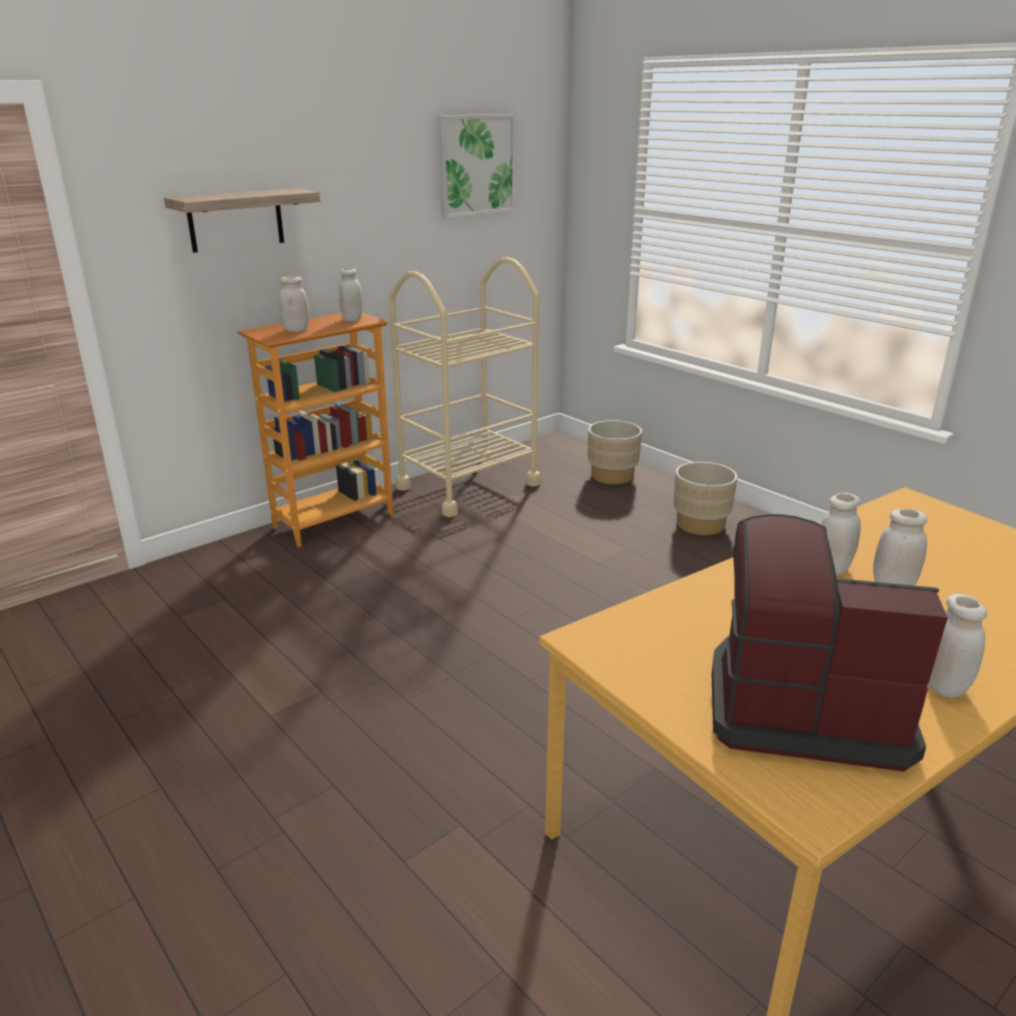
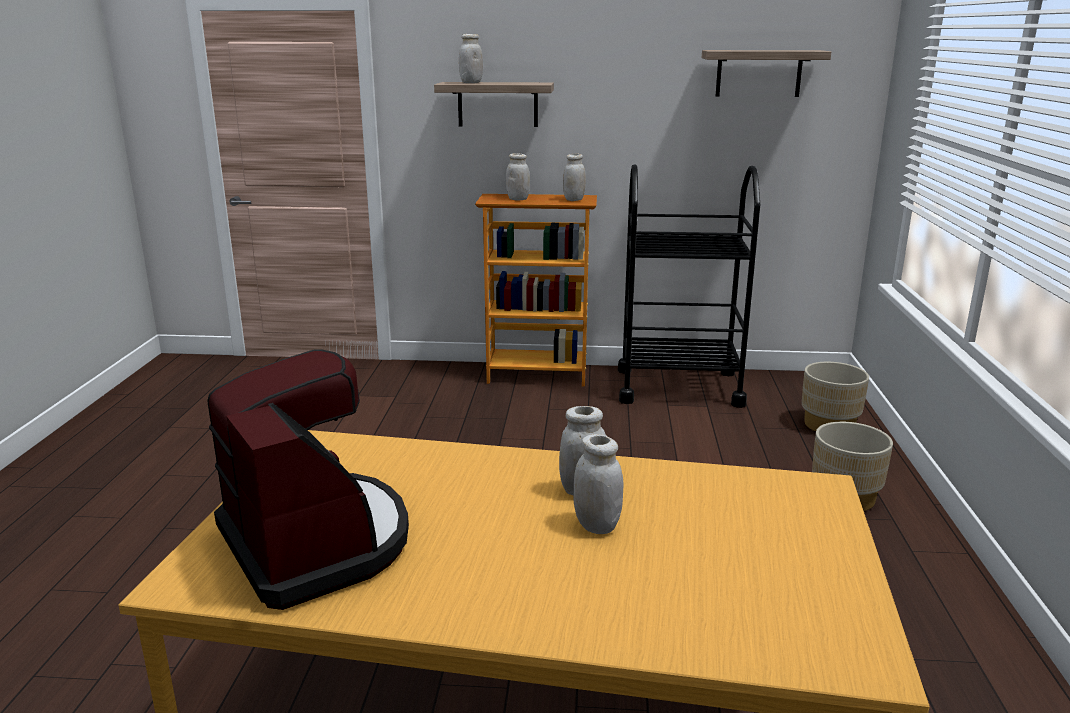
camera: 45 degrees right, 5 degrees down
(468, 486) = (678, 387): beige cart -> black cart
(476, 165) = (758, 73): picture -> shelf
(943, 686) = (437, 594): white jar -> white jar (471, 83)

